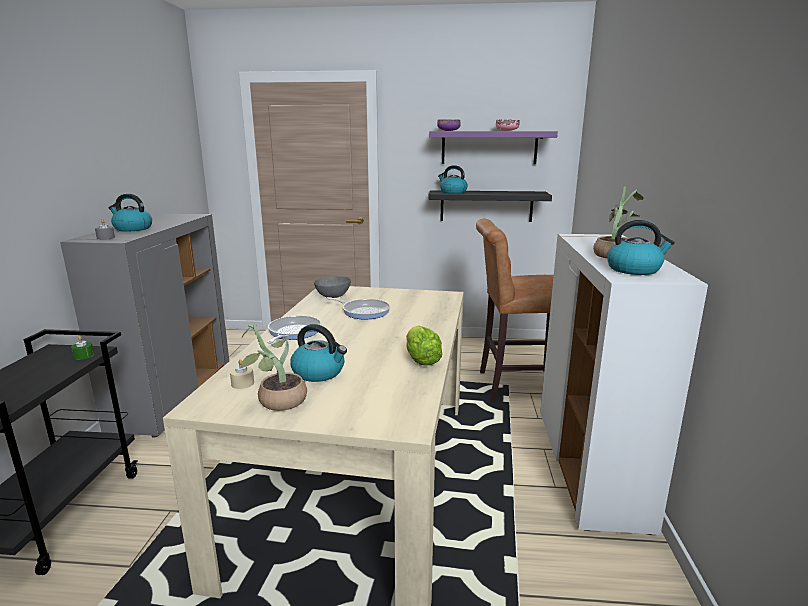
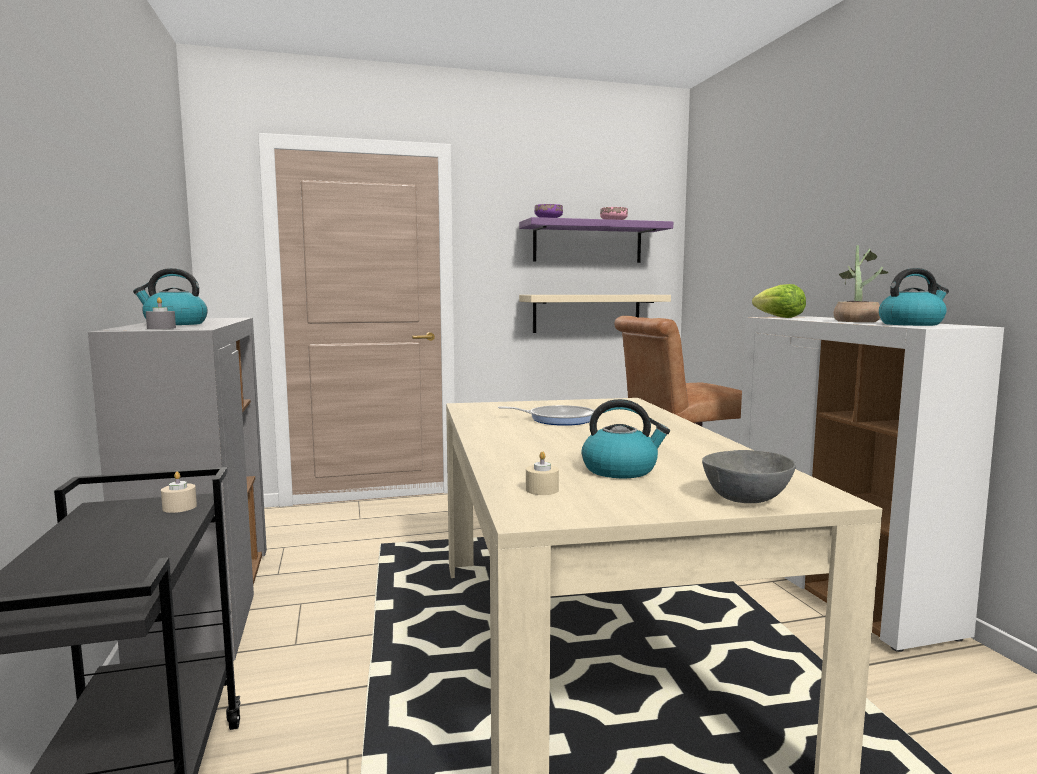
camera: 20 degrees left, 10 degrees down
(83, 356) = (179, 507): green candle -> beige candle
(276, 401) = (625, 499): potted plant -> none
(293, 332) = (506, 442): frying pan -> none
(333, 296) = (489, 411): grey bowl -> grey bowl (748, 499)
(421, 360) = (716, 448): lettuce -> lettuce (779, 317)
(452, 192) = (554, 294): kettle -> none
(486, 206) = (586, 313): black shelf -> beige shelf

